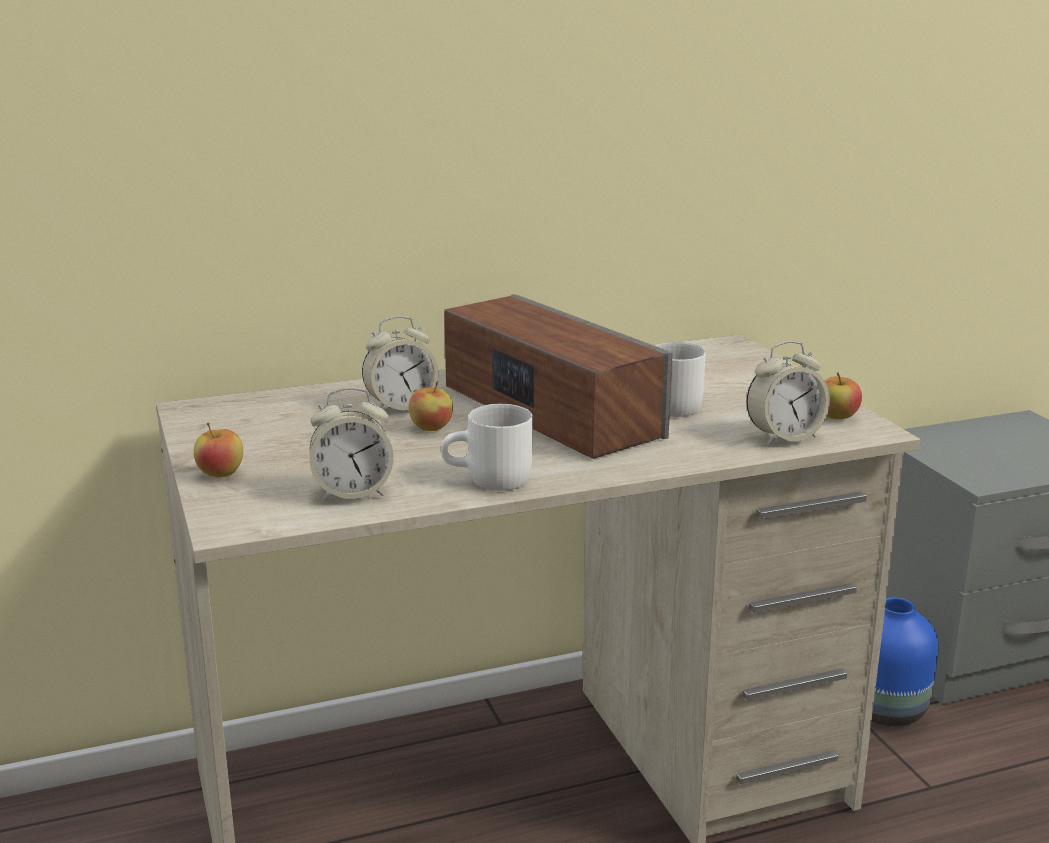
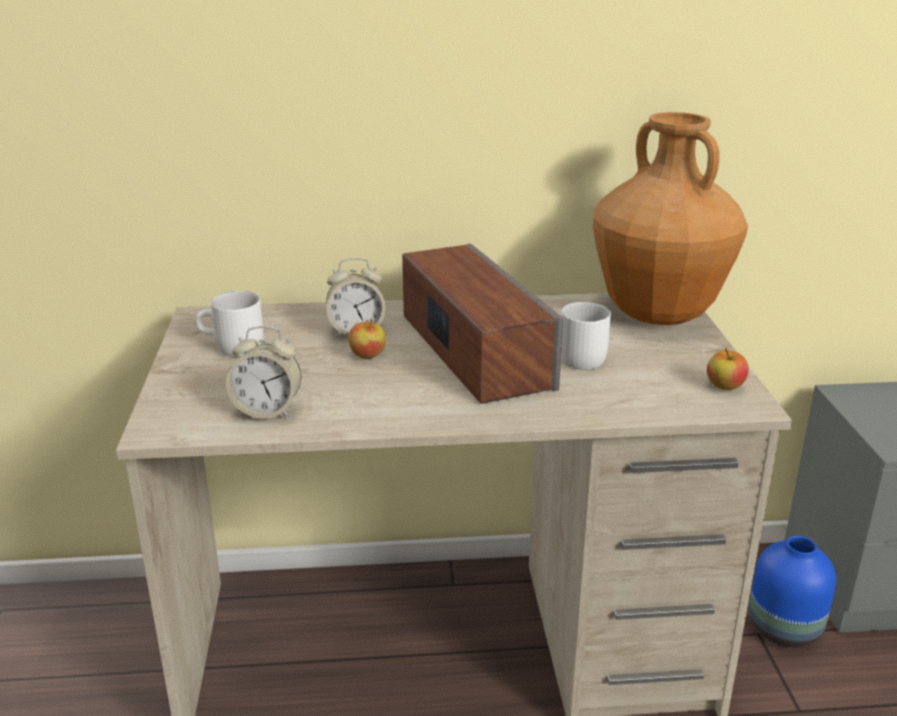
camera: 15 degrees right, 5 degrees up
(220, 474) = (180, 380): apple -> none
(490, 482) = (382, 416): white mug -> white mug (231, 349)
(728, 360) = (659, 316): none -> brown vase
(784, 437) = (663, 402): alarm clock -> none

